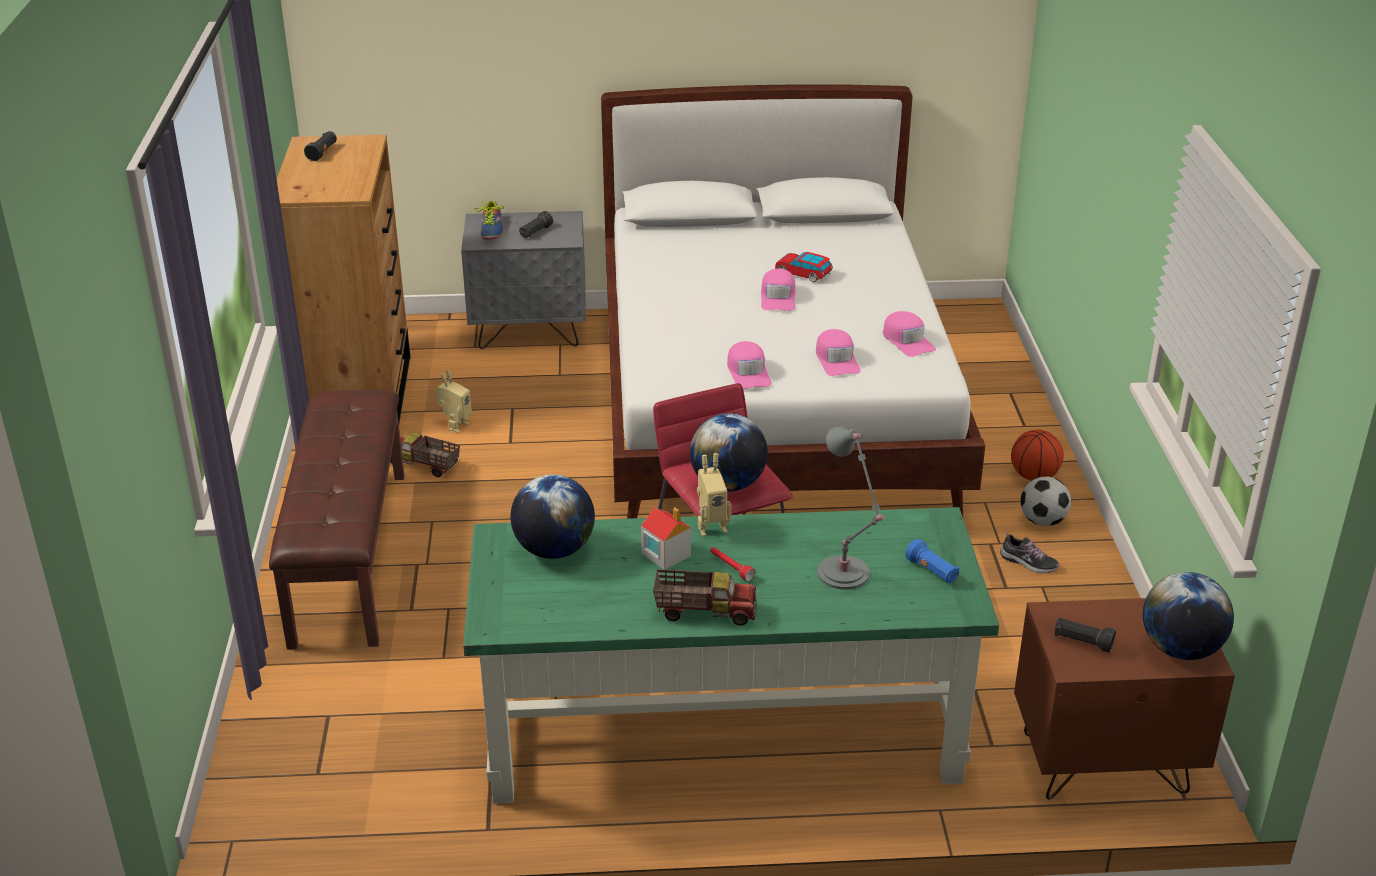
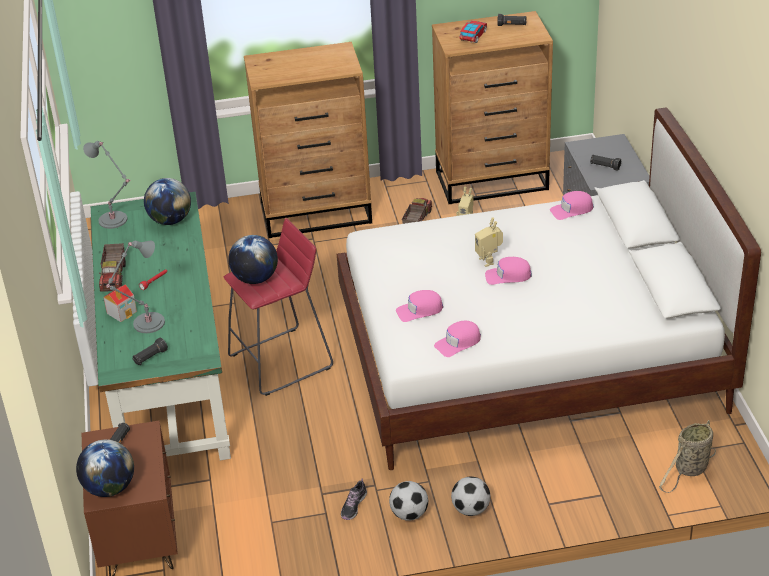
camera: 85 degrees right, 5 degrees up
(348, 556) = (317, 213): brown bench -> brown dresser
(492, 229) = (602, 148): shoe -> none
(528, 613) = (114, 221): none -> grey table lamp
(665, 554) = (167, 257): toy house -> toy house (122, 312)
(711, 527) = (194, 270): toy robot -> toy robot (489, 260)
(748, 372) = (392, 272): pink cap -> pink cap (571, 210)
(803, 274) = (553, 285): toy car -> toy car (473, 36)
(932, 572) = (150, 357): blue flashlight -> black flashlight
(973, 339) = (689, 470): none -> basket
(1034, 477) = (471, 509): basketball -> football

